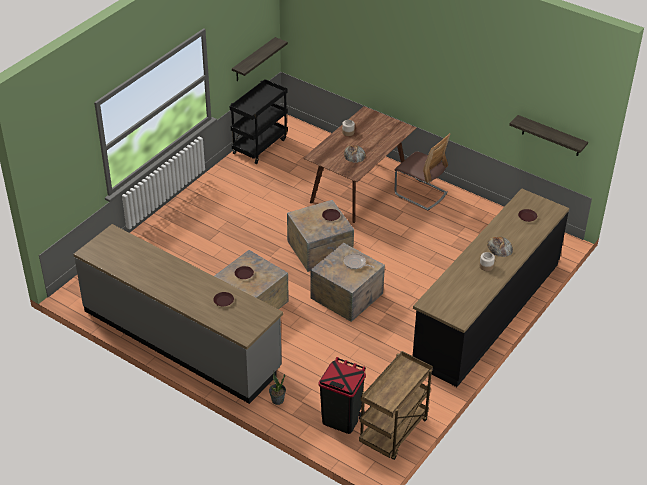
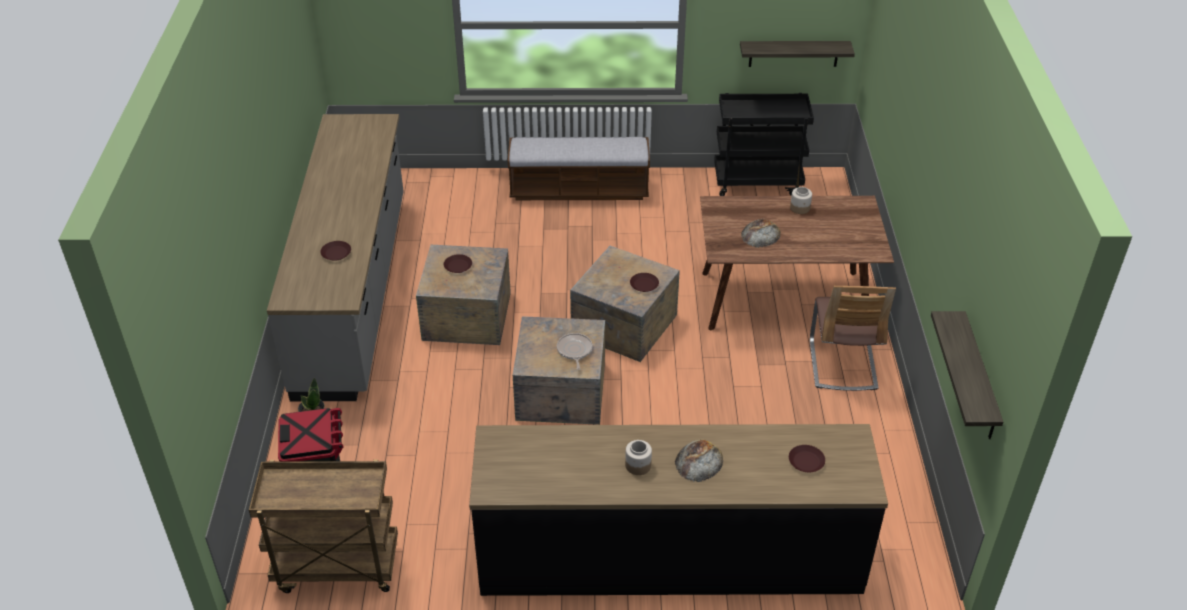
camera: 55 degrees right, 0 degrees up
(190, 210) = (579, 190): none -> bench

